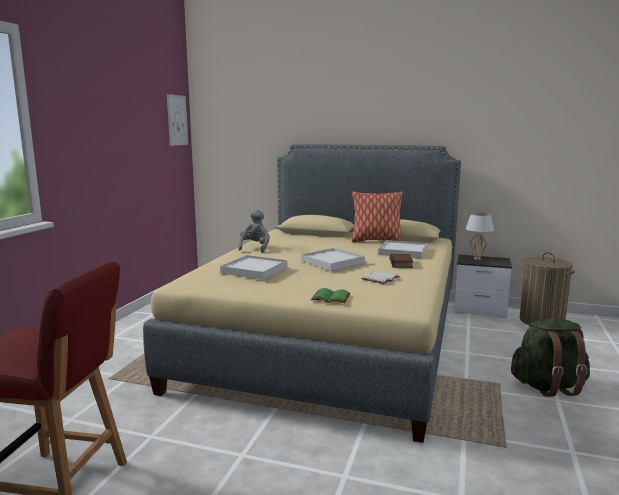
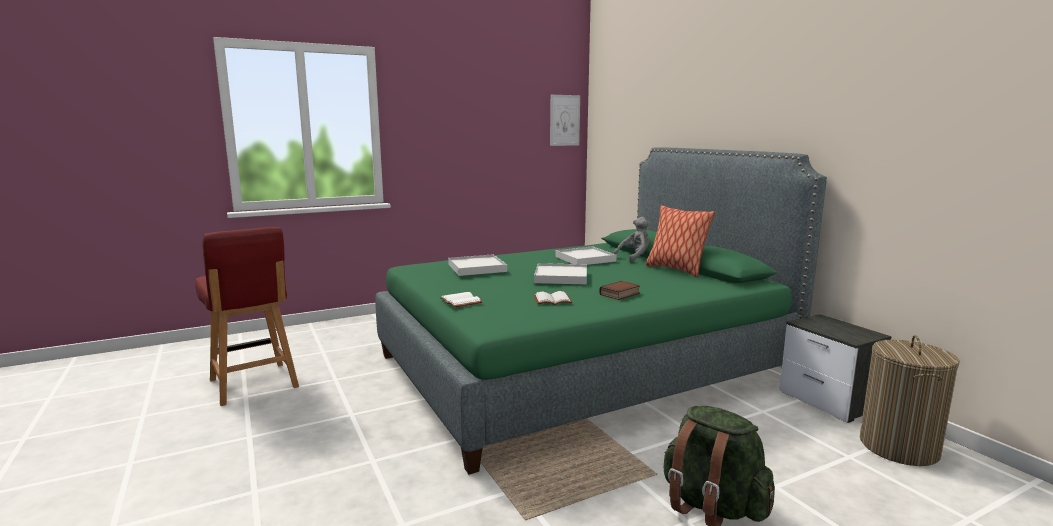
camera: 45 degrees right, 0 degrees up
(255, 248) = (541, 253): grey plush toy -> grey plush toy (634, 258)
(330, 339) = (581, 366): beige bed -> green bed
(331, 297) = (462, 301): green book -> white book
(403, 252) = (666, 285): white tray -> white tray (585, 259)
(477, 258) = (832, 324): white table lamp -> none

